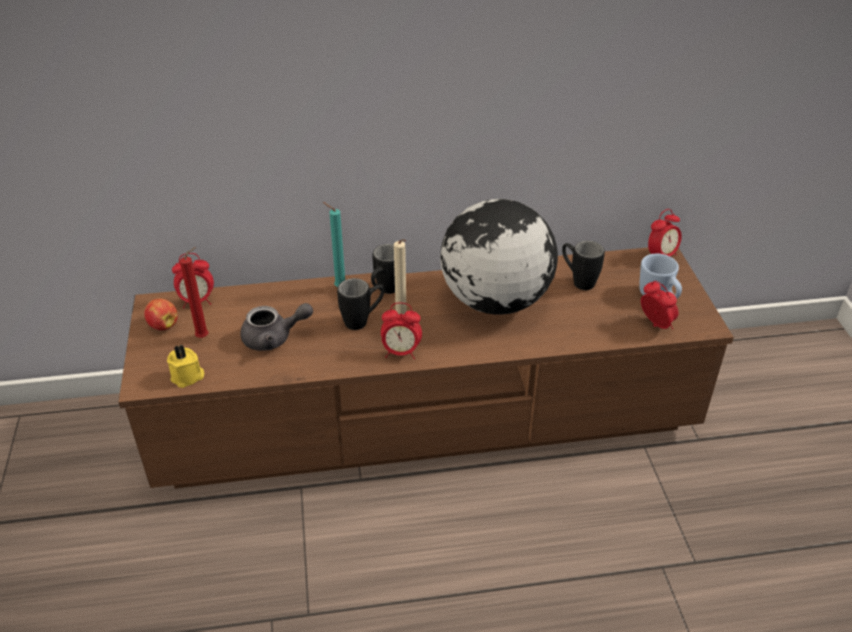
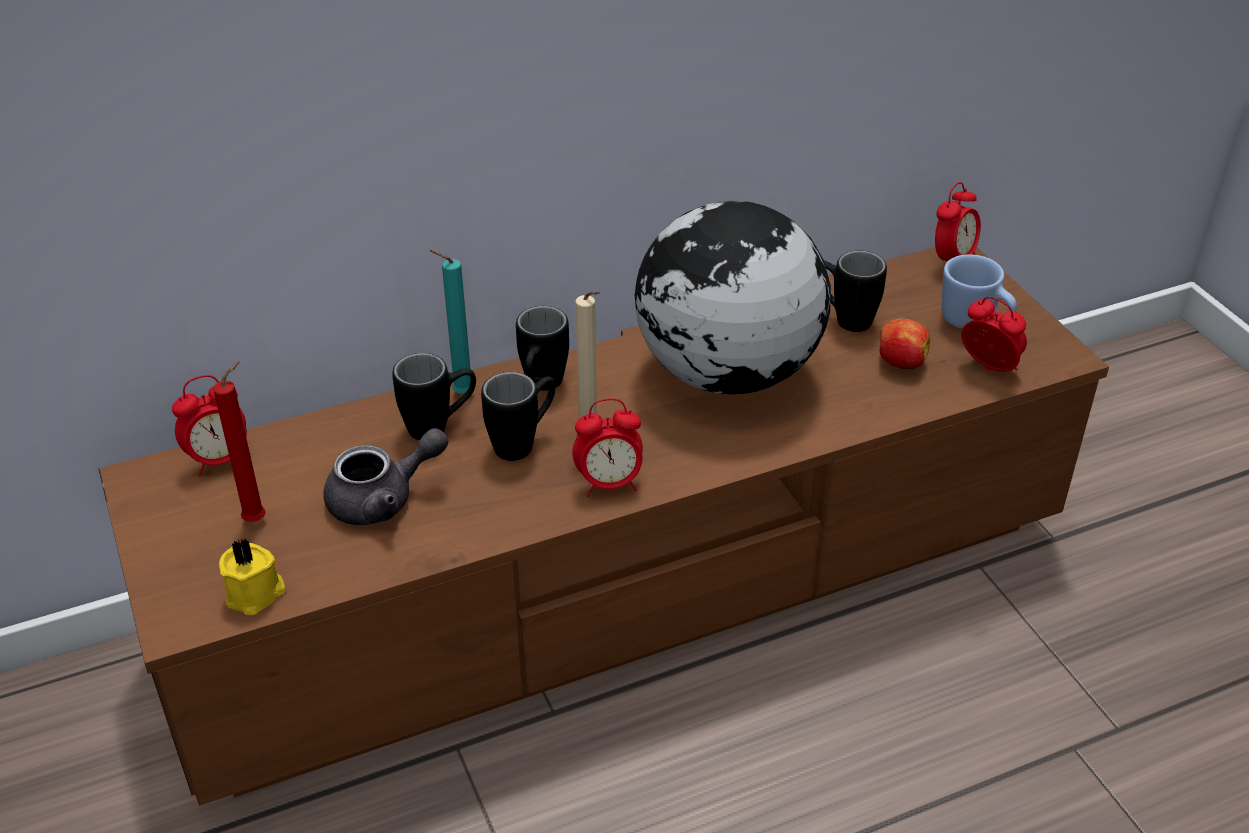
camera: 15 degrees left, 0 degrees up
(163, 325) = (174, 513): apple -> apple (900, 362)
(320, 303) = (440, 426): none -> black mug

